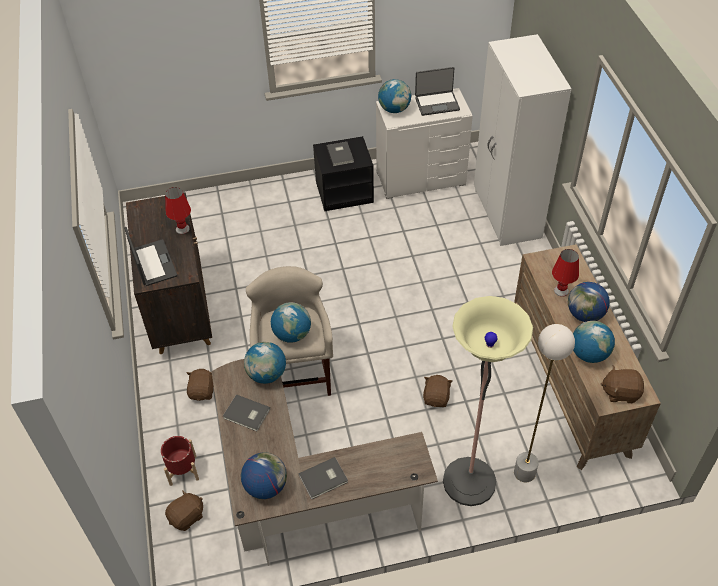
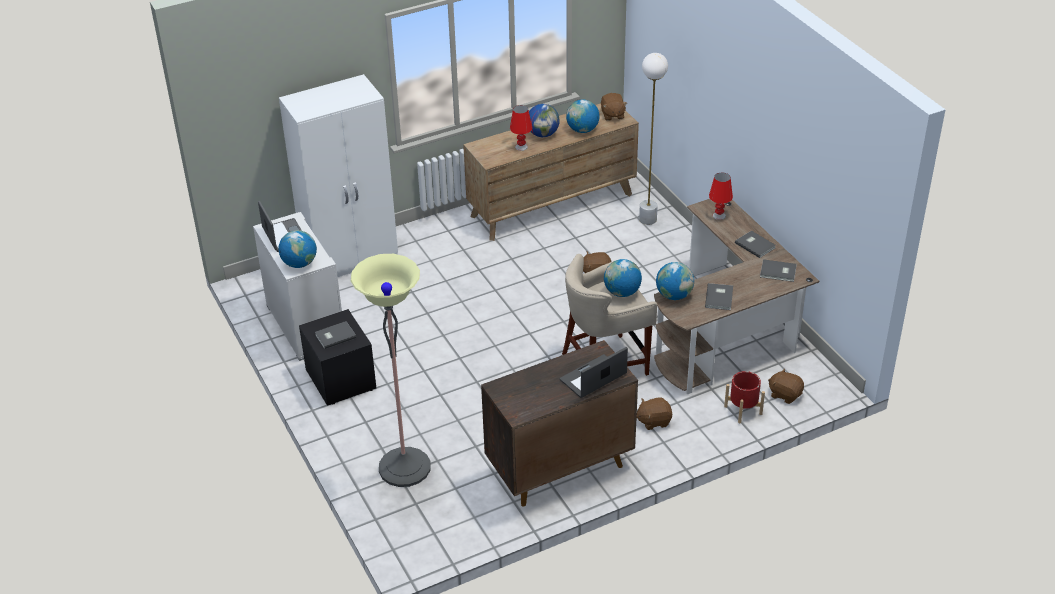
camera: 105 degrees left, 10 degrees down
(182, 229) = (537, 370): red table lamp -> red table lamp (719, 216)
(266, 486) = (778, 272): globe -> grey book
(469, 482) = (669, 245): floor lamp -> floor lamp (404, 467)

